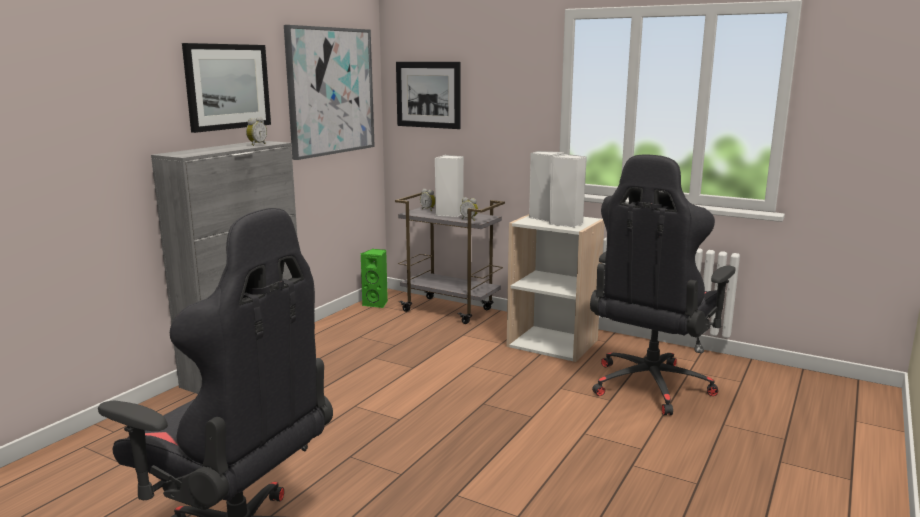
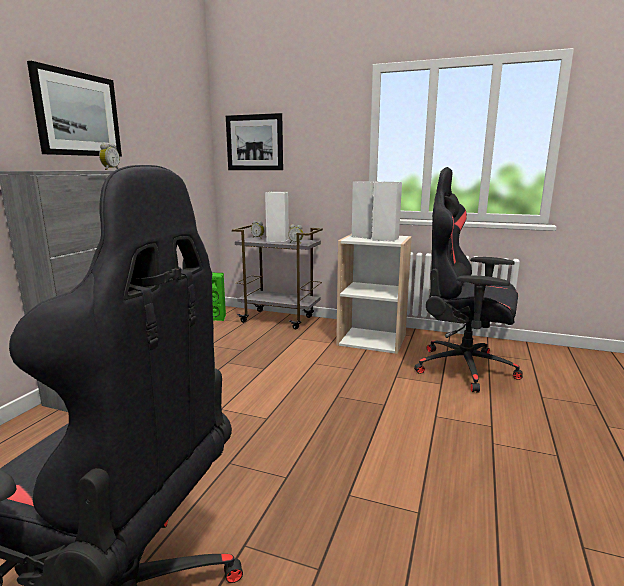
camera: 10 degrees left, 0 degrees up
(331, 91) = (173, 135): picture -> none
(650, 385) = (465, 368): black office chair -> black office chair turned 90 degrees clockwise

